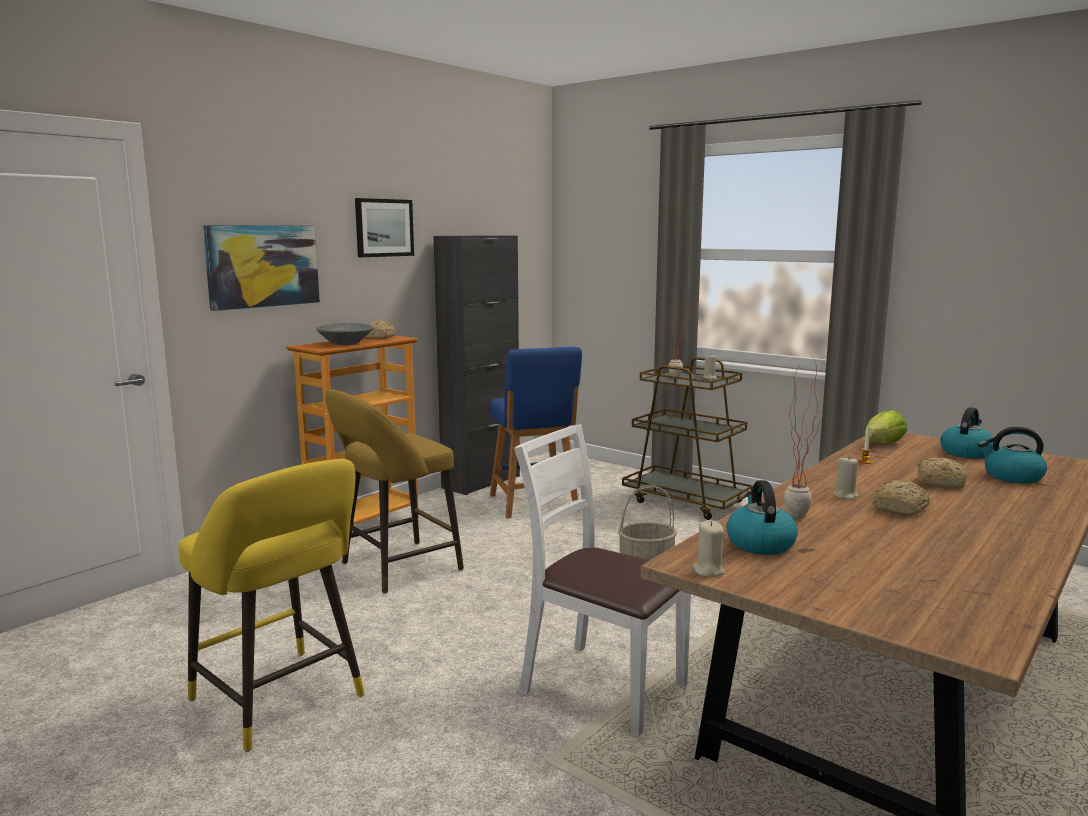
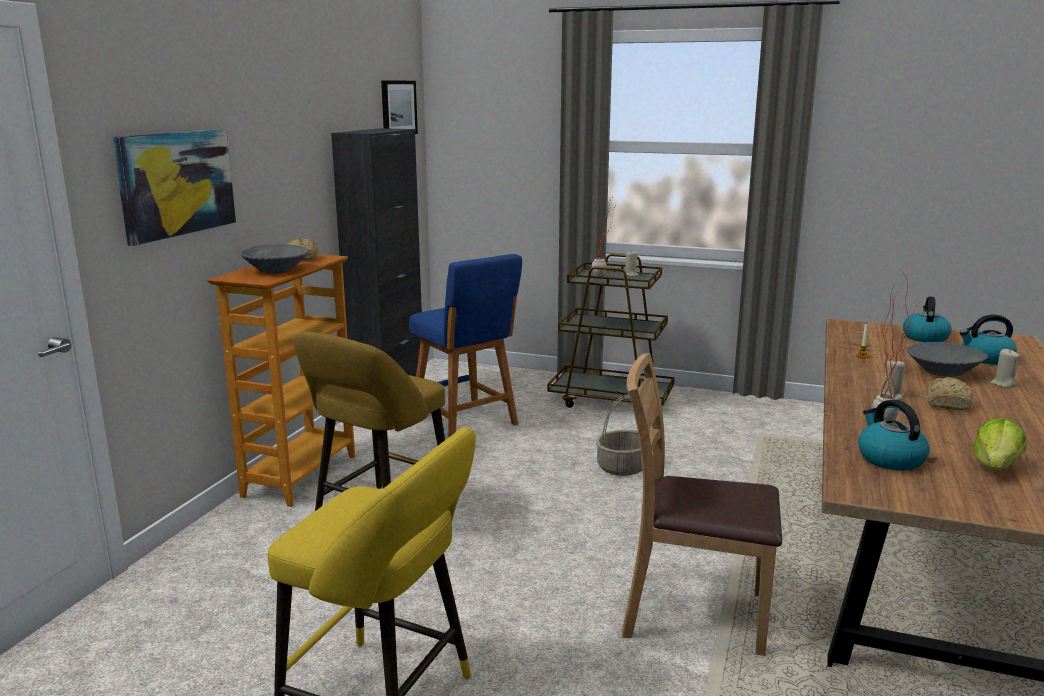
camera: 20 degrees left, 5 degrees up
(384, 228) = (286, 126): picture -> picture (398, 108)
(602, 687) = (692, 613): white chair -> brown chair
(708, 571) = (886, 496): beige candle -> beige candle (1003, 384)
(883, 444) = (853, 335): lettuce -> lettuce (995, 467)
(938, 483) = (943, 372): bread -> grey bowl

